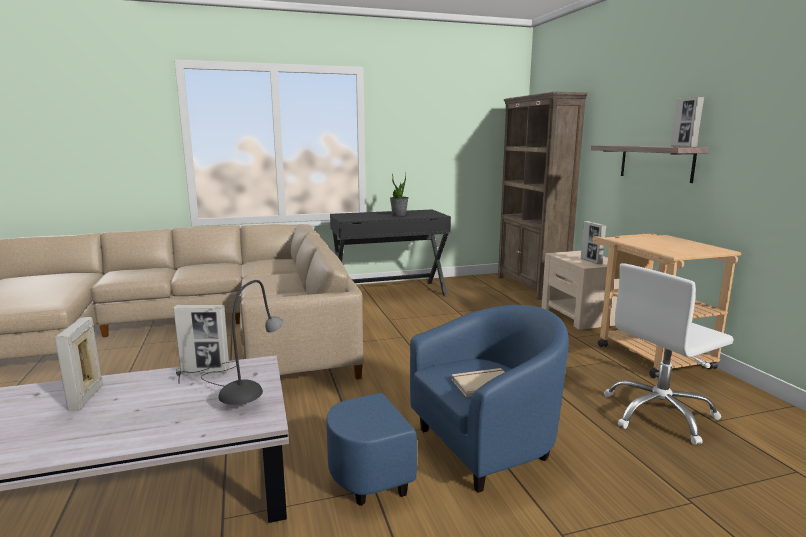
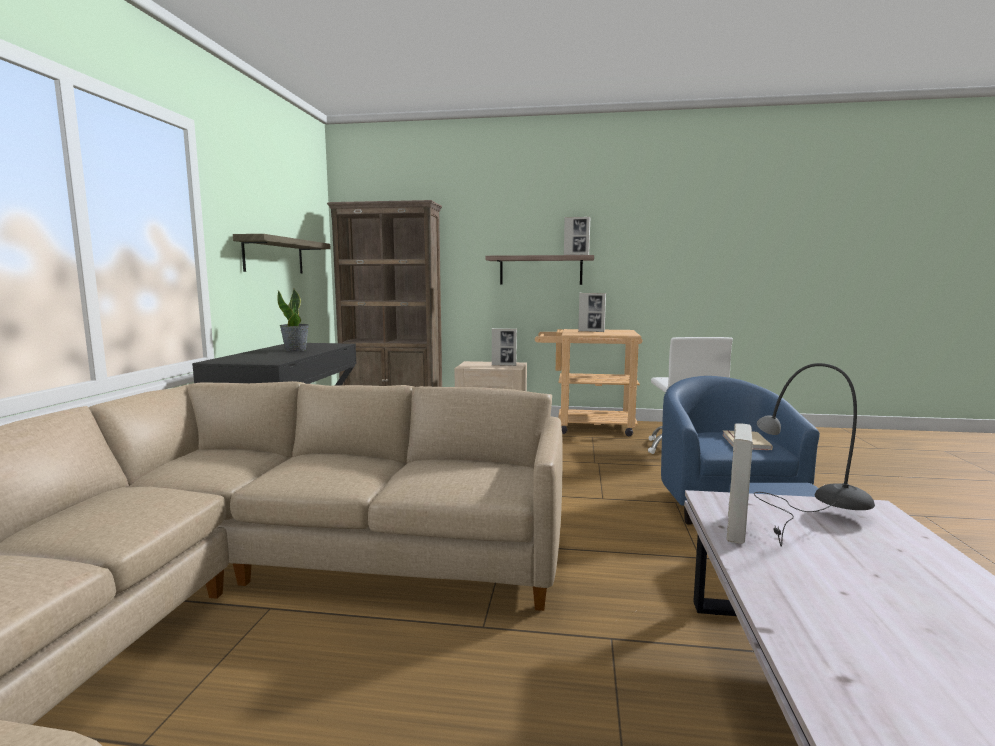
camera: 65 degrees left, 5 degrees down
(86, 398) = (848, 619): picture frame -> picture frame (591, 331)
(439, 146) = (274, 256): none -> shelf

